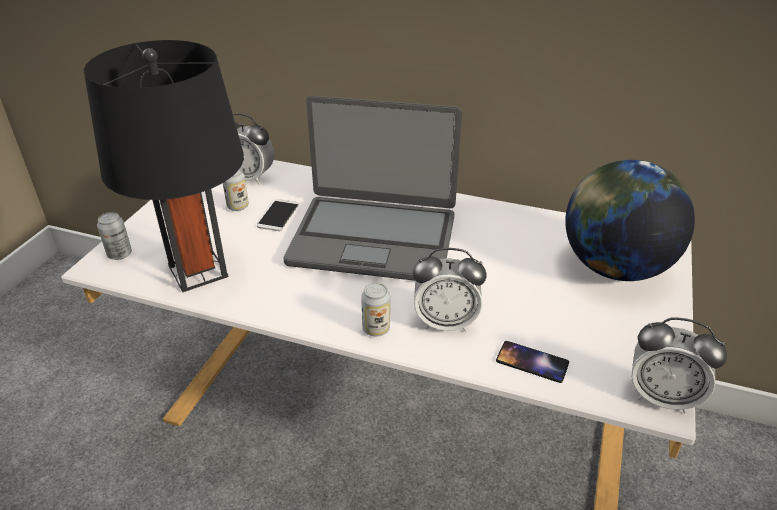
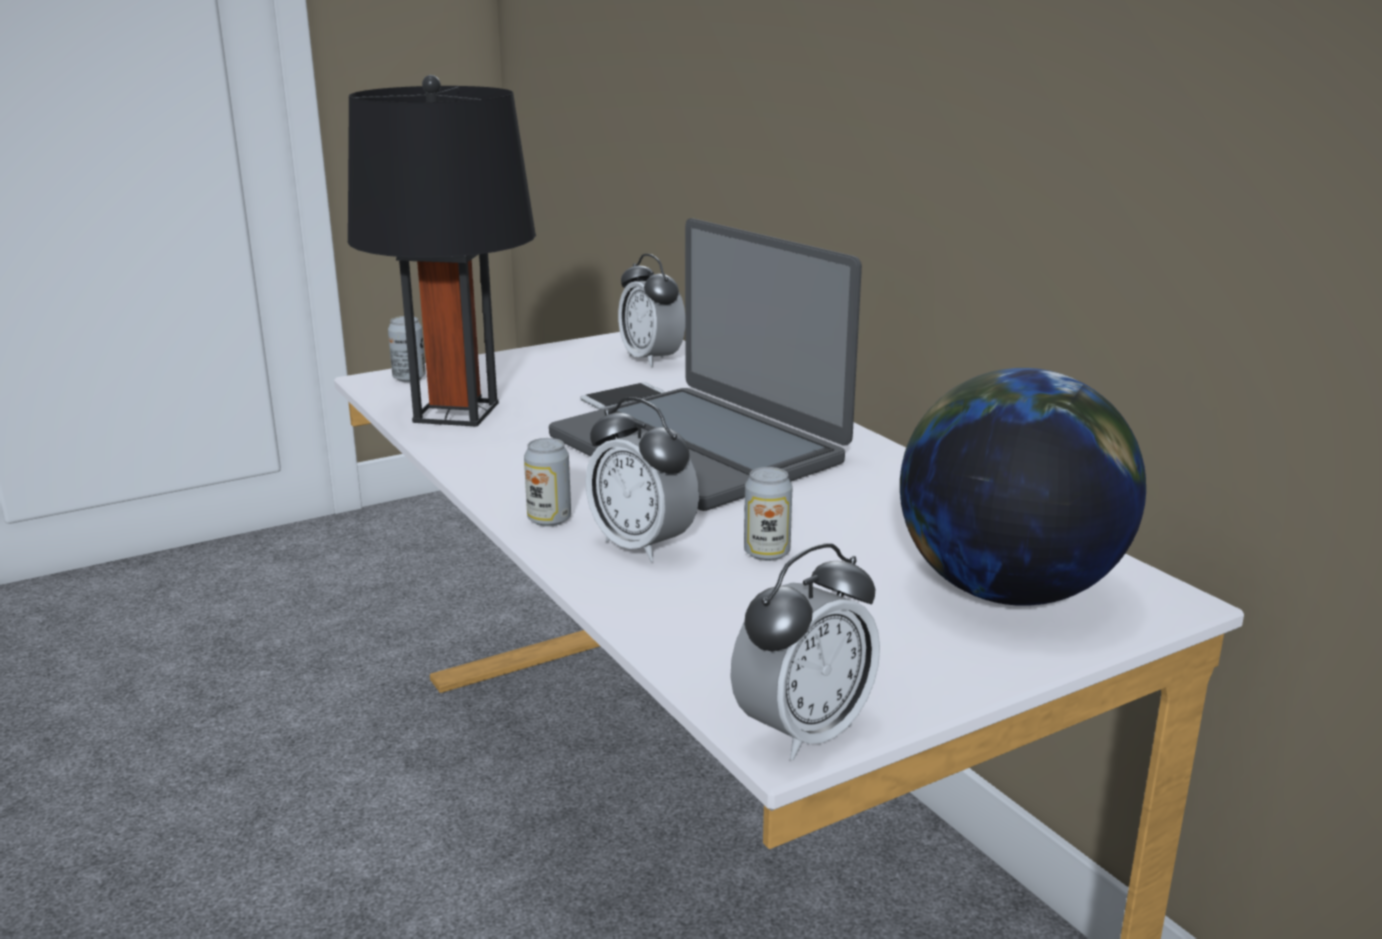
camera: 40 degrees right, 15 degrees down
(238, 206) = (592, 378): can -> can (766, 553)
(532, 362) = (682, 621): phone -> none
(662, 397) = (803, 732): alarm clock -> alarm clock turned 105 degrees counterclockwise

